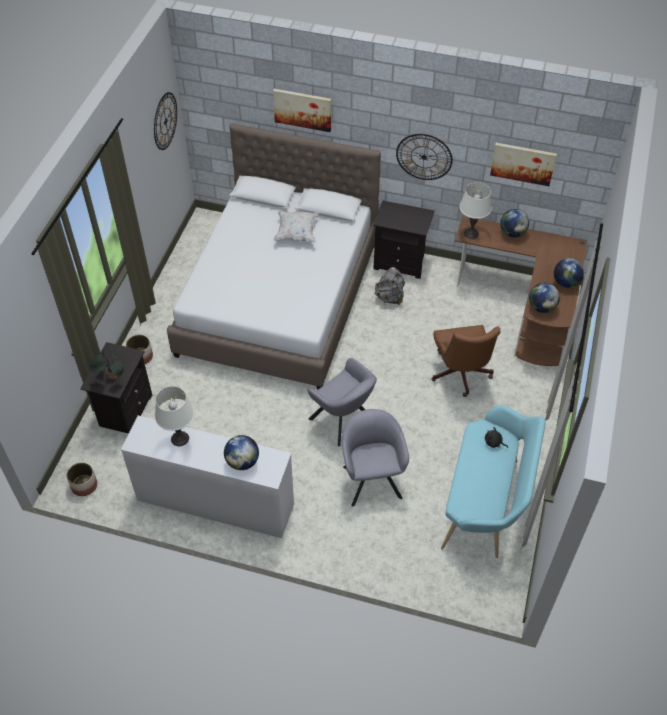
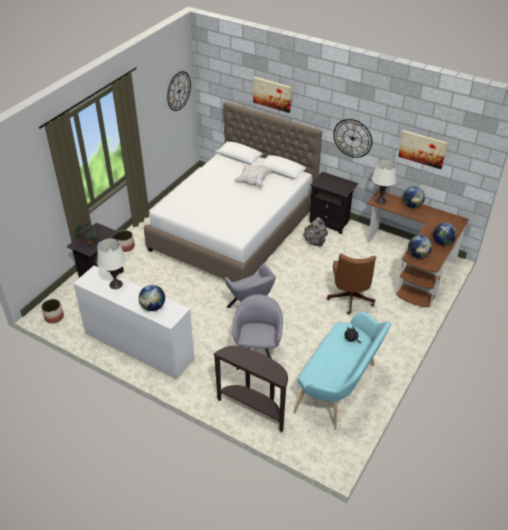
camera: 15 degrees right, 10 degrees down
(391, 555) = (254, 408): none -> brown console table

